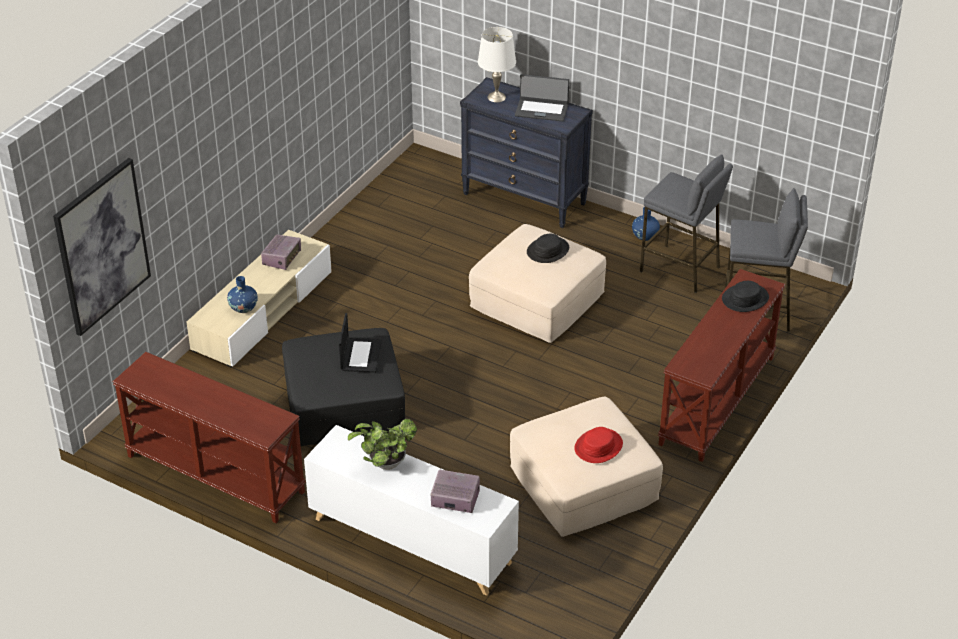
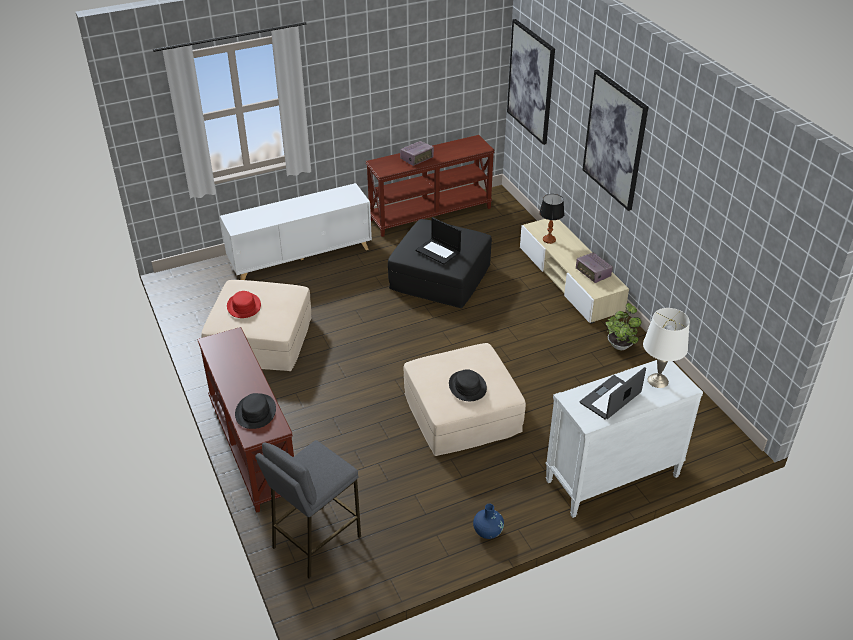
camera: 125 degrees right, 0 degrees up
(230, 129) = (615, 140): none -> picture
(243, 308) = (549, 240): blue vase -> table lamp
(384, 464) = (318, 205): potted plant -> potted plant (620, 344)
(455, 499) = (261, 216): radio -> radio (417, 158)
(525, 199) = (611, 479): black dresser -> white dresser
(680, 269) = (420, 526): grey stool -> none

